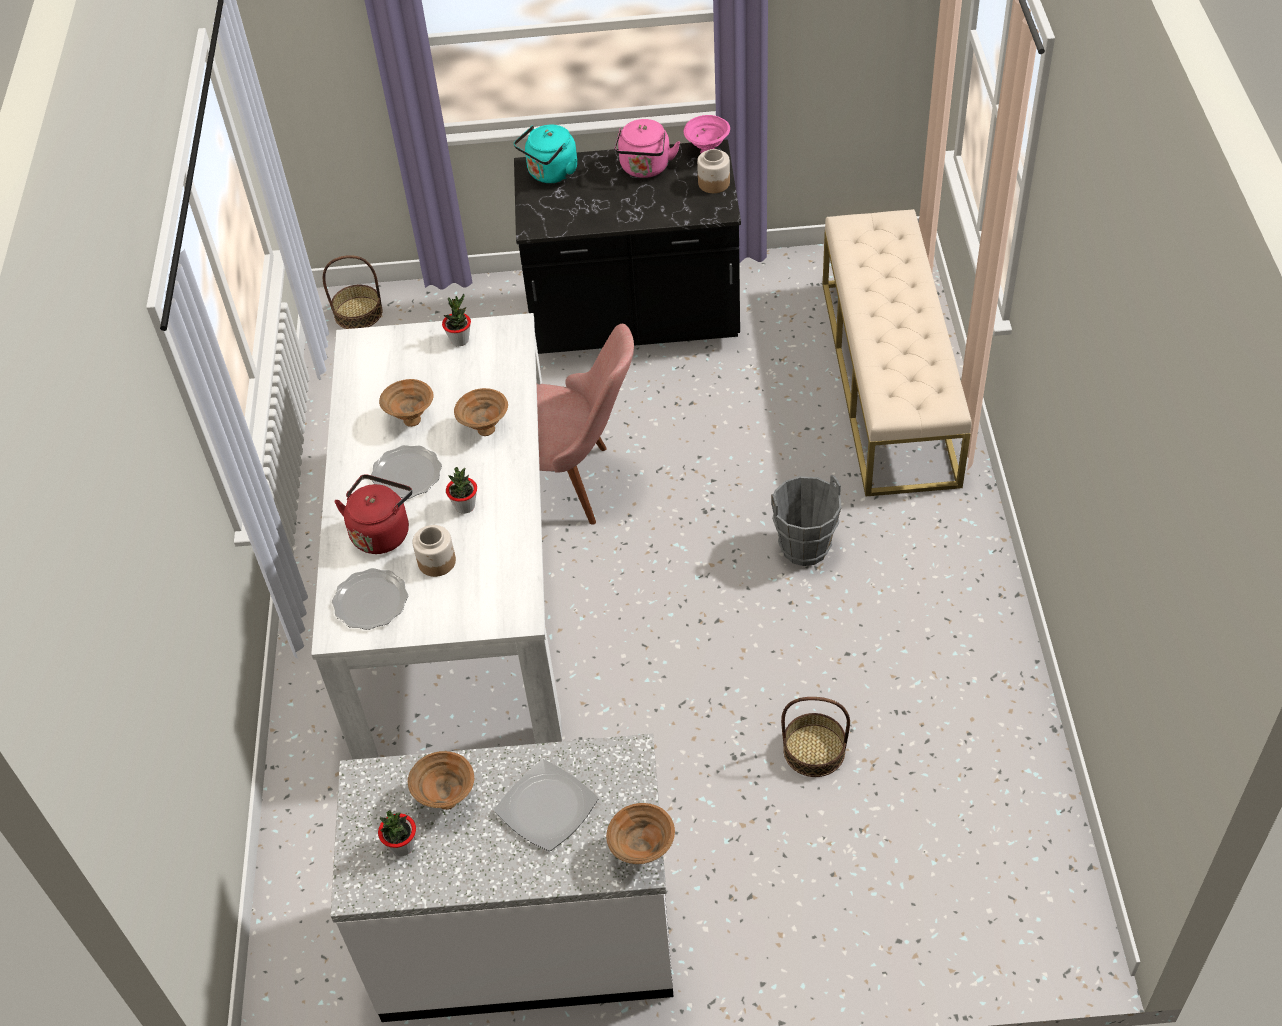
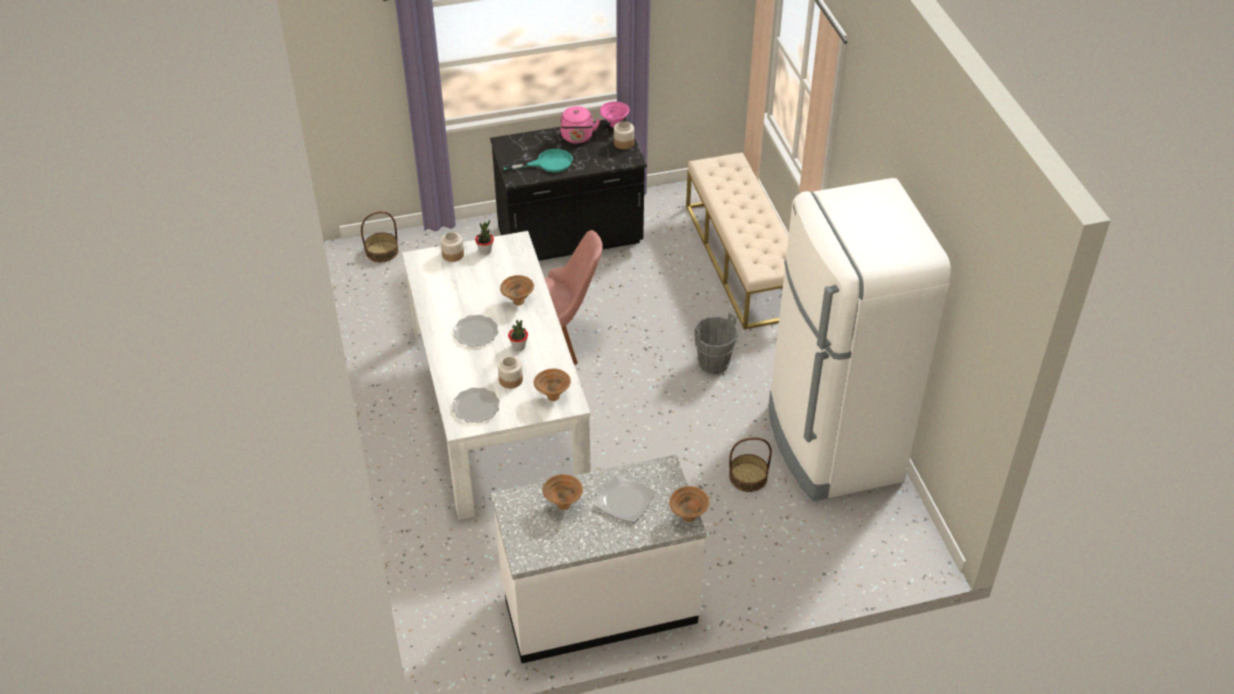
camera: 15 degrees left, 5 degrees down
(382, 532) = (470, 367): red kettle -> none
(402, 846) = (544, 532): potted plant -> none
(409, 341) = (453, 255): none -> jar
(410, 420) = (468, 301): brown bowl -> brown bowl (552, 397)
(551, 174) = (517, 145): turquoise kettle -> none
(588, 206) = (548, 163): none -> turquoise frying pan
(963, 712) = (832, 444): none -> white fridge

